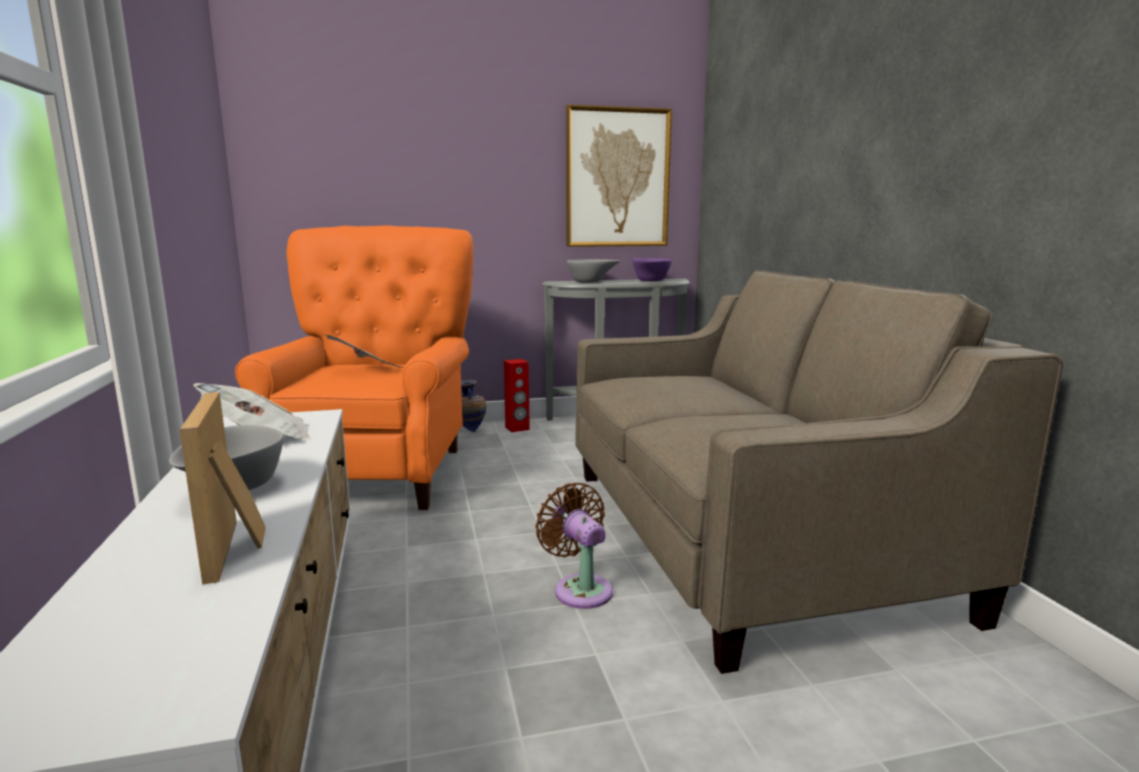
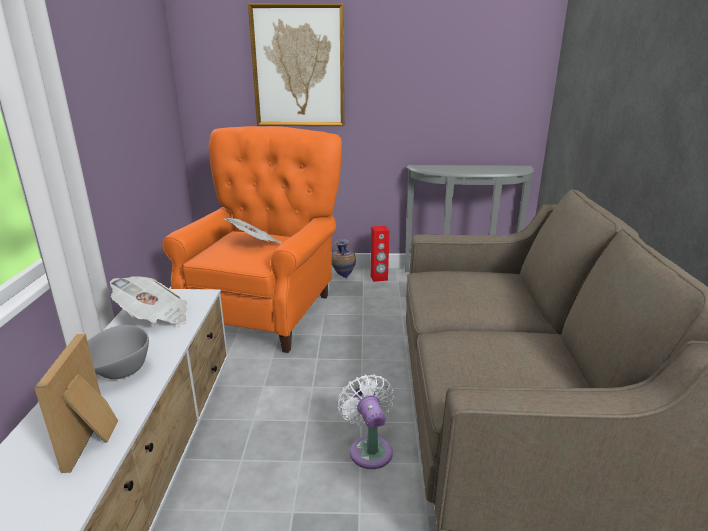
camera: 15 degrees right, 10 degrees up
(580, 589) = (369, 448): brown fan -> white fan
(591, 282) = (446, 169): grey bowl -> none
(617, 178) = (478, 79): picture -> picture (298, 67)
(650, 281) = (497, 170): purple bowl -> none

